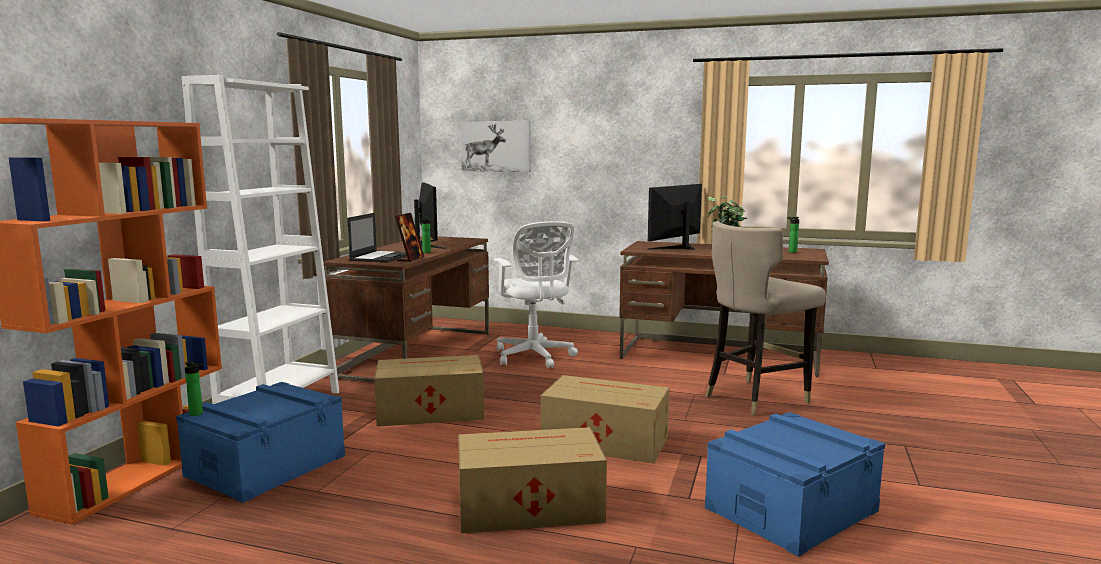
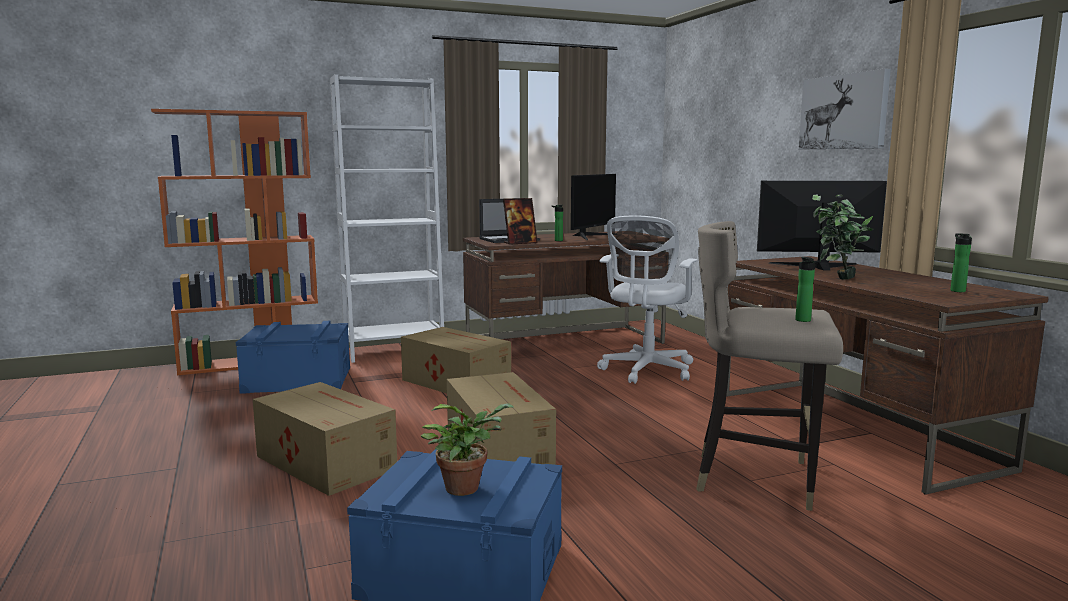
camera: 50 degrees right, 0 degrees up
(198, 414) = (263, 327): bottle -> bottle (805, 321)
(496, 146) = (713, 136): picture -> picture (844, 112)
(802, 442) = (466, 487): none -> potted plant

